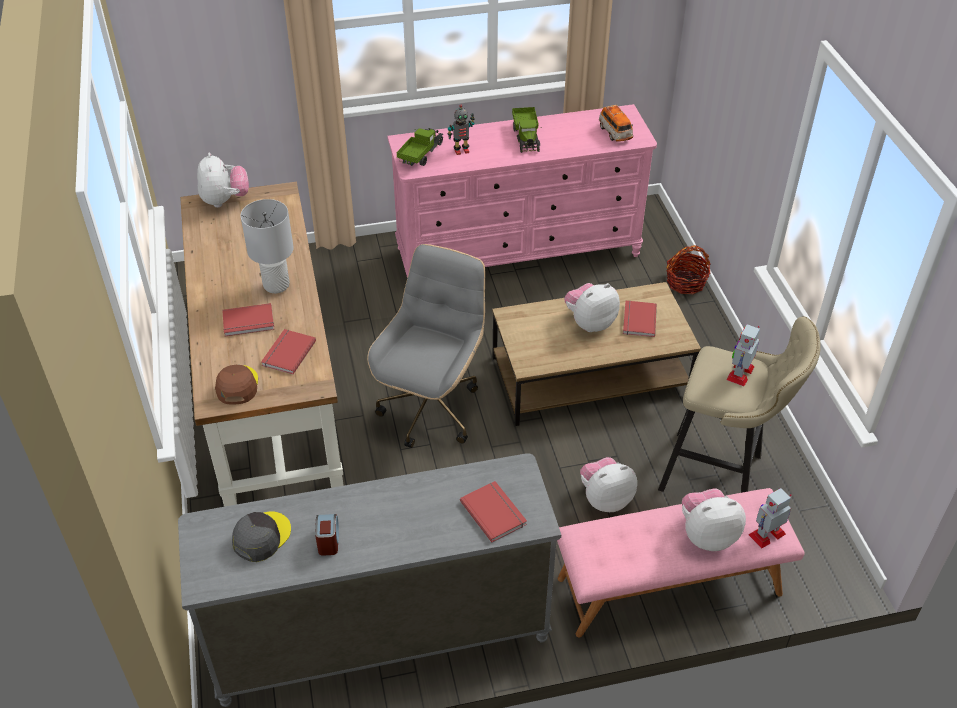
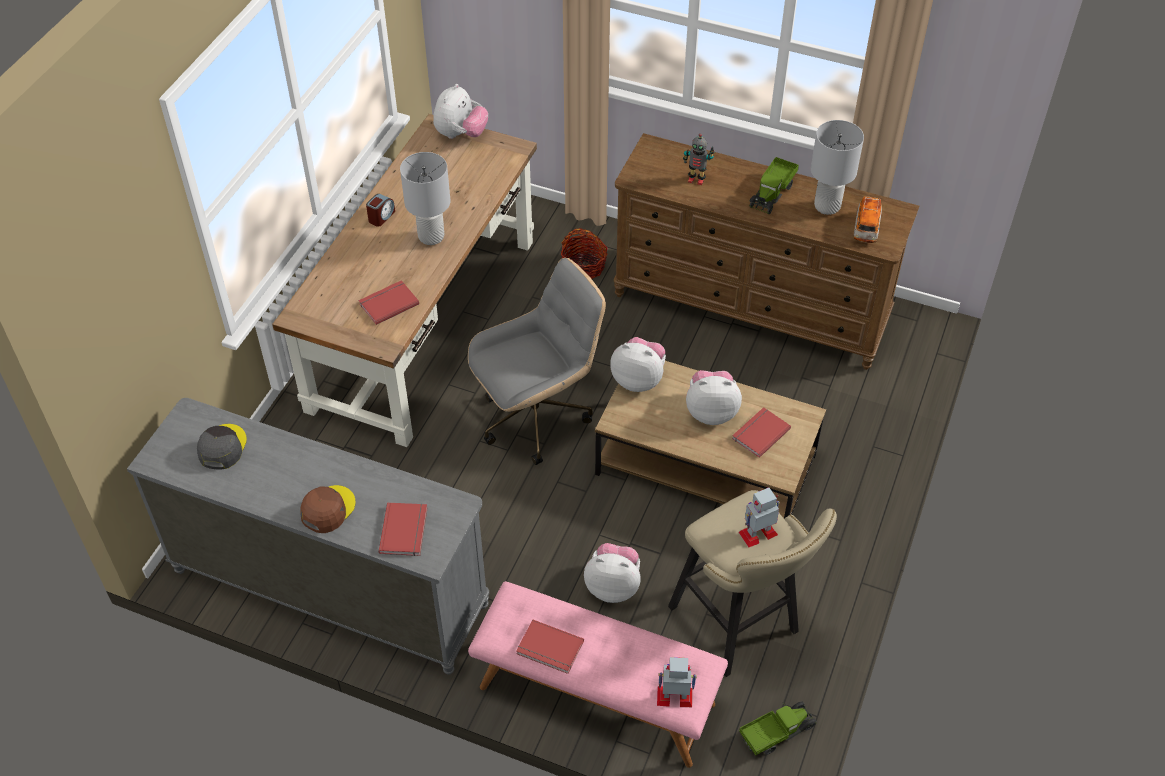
camera: 35 degrees right, 5 degrees up
(237, 386) = (326, 312): brown cap -> brown cap (327, 509)
(249, 322) = (382, 260): red book -> red book (549, 649)
(261, 537) = (222, 447): grey cap -> grey cap turned 60 degrees counterclockwise
(328, 540) = (265, 479): alarm clock -> alarm clock (381, 217)
(421, 154) = (655, 166): toy truck -> toy truck (776, 733)
(519, 252) = (751, 308): pink dresser -> brown dresser
(574, 131) = (827, 208): none -> grey table lamp
(685, 282) = (891, 421): basket -> basket (584, 266)
(707, 535) = (621, 664): plush toy -> plush toy (638, 379)

